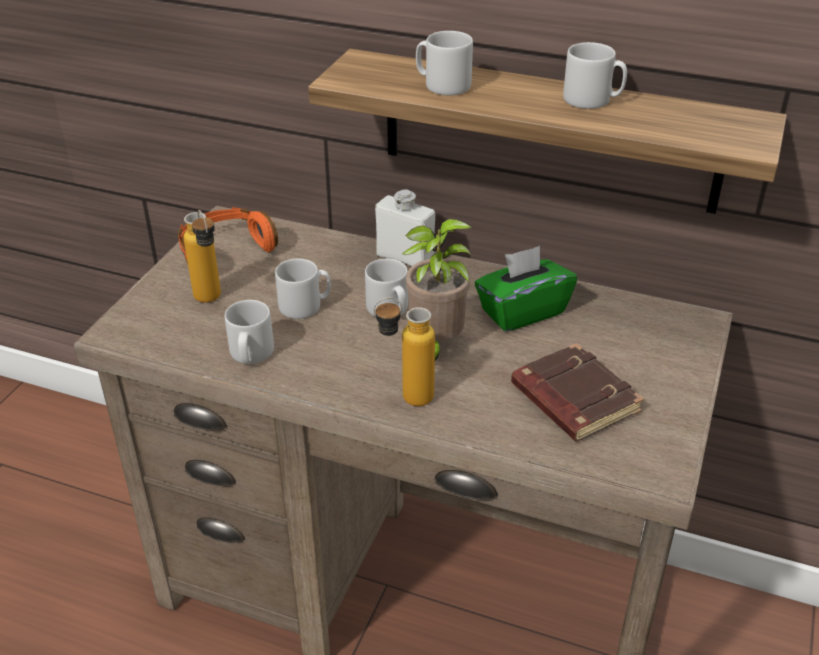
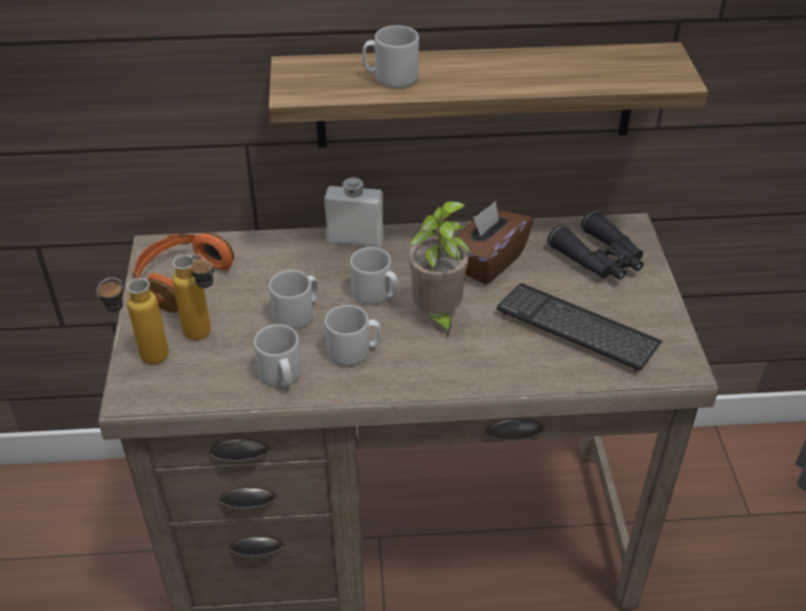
camera: 25 degrees left, 5 degrees up
(405, 398) = (445, 372): bottle -> bottle (143, 360)
(522, 311) = (487, 261): green tissue box -> brown tissue box
(572, 399) = (577, 328): brown book -> keyboard
(592, 100) = (527, 64): grey mug -> grey mug (354, 351)
(644, 341) = (599, 259): none -> black binoculars

